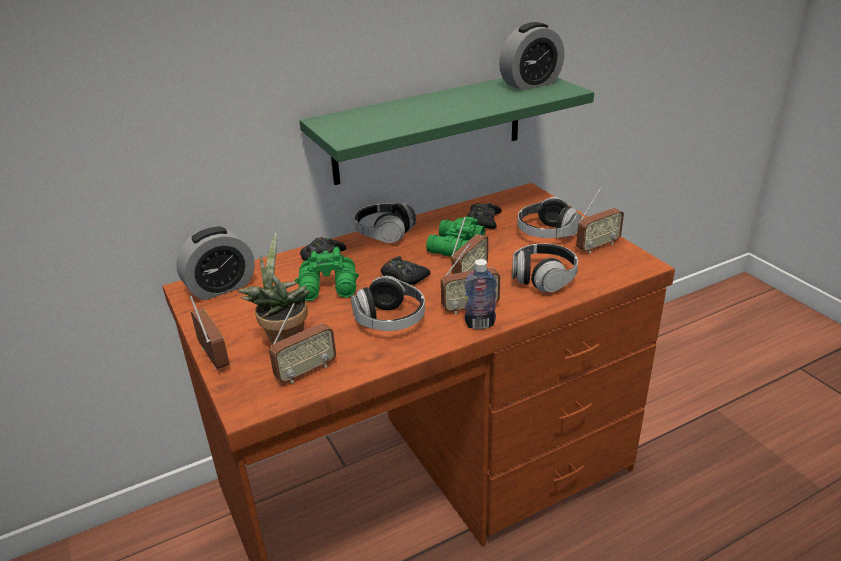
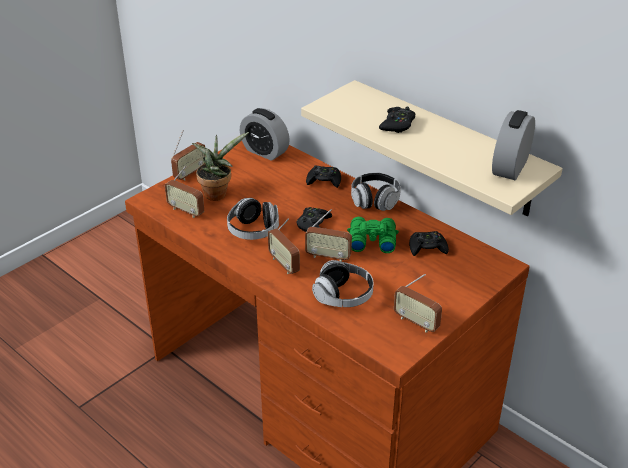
camera: 70 degrees right, 5 degrees up
(329, 288) = (284, 195): green binoculars -> none
(419, 112) = (397, 125): none -> black game controller
(429, 127) = (447, 148): green shelf -> beige shelf
(480, 324) = (264, 273): bottle -> none
(530, 84) = (510, 167): alarm clock -> alarm clock turned 75 degrees clockwise
(546, 233) = (424, 288): headphones -> none

